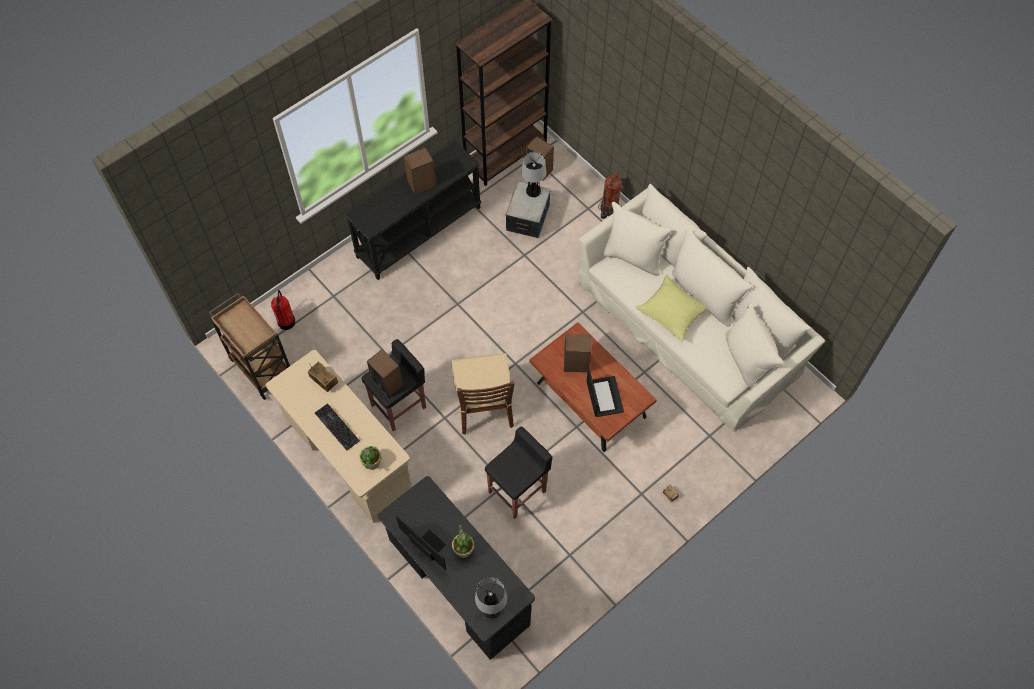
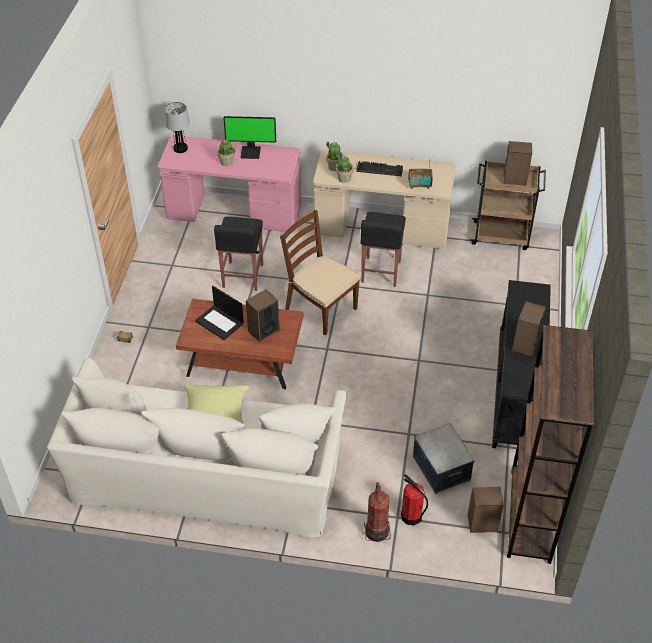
camera: 140 degrees right, 15 degrees down
(286, 322) = (524, 269): fire extinguisher -> fire extinguisher (411, 517)
(379, 440) = (344, 178): none -> potted plant
(387, 383) = (382, 221): speaker -> speaker (515, 179)
(458, 582) = (234, 213): black desk -> pink desk
(533, 191) = (450, 460): table lamp -> none

